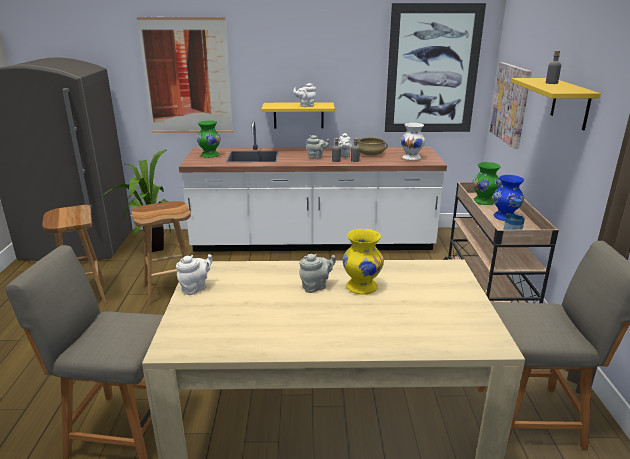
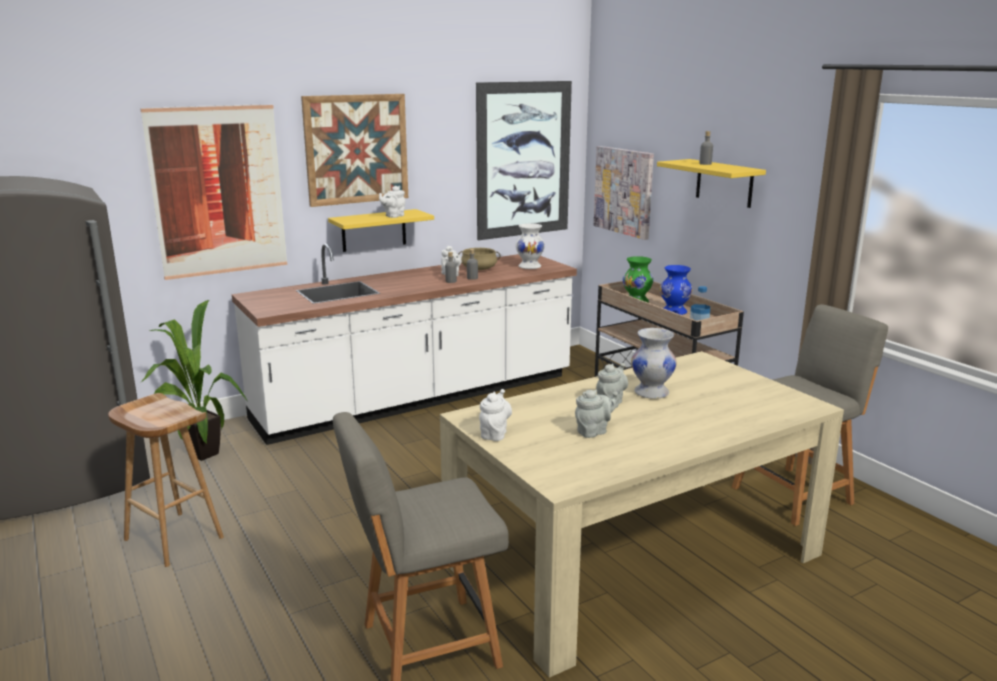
camera: 30 degrees left, 5 degrees down
(171, 289) = (294, 494): brown stool -> none
(210, 155) = (276, 299): green vase -> none
(287, 53) = (356, 149): none -> picture
(316, 157) = (421, 281): grey teapot -> grey teapot (594, 431)
(362, 287) = (652, 393): yellow vase -> white vase

